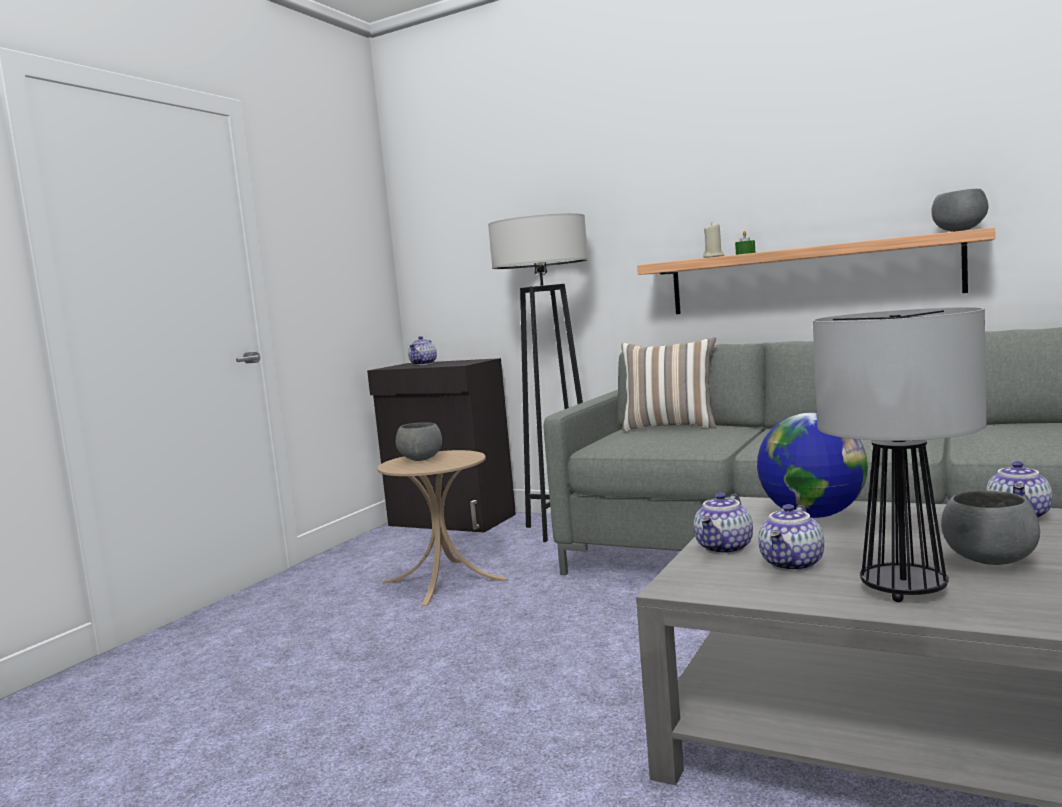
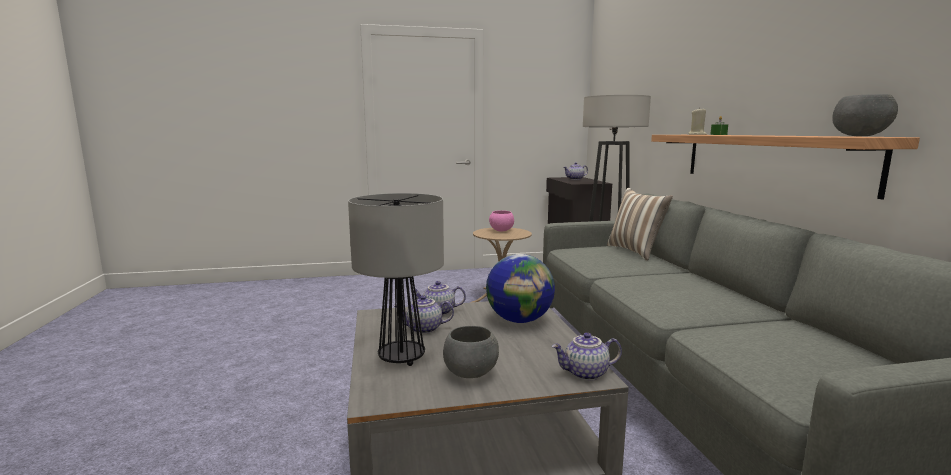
camera: 50 degrees right, 5 degrees up
(420, 460) = (501, 231): grey bowl -> pink bowl

